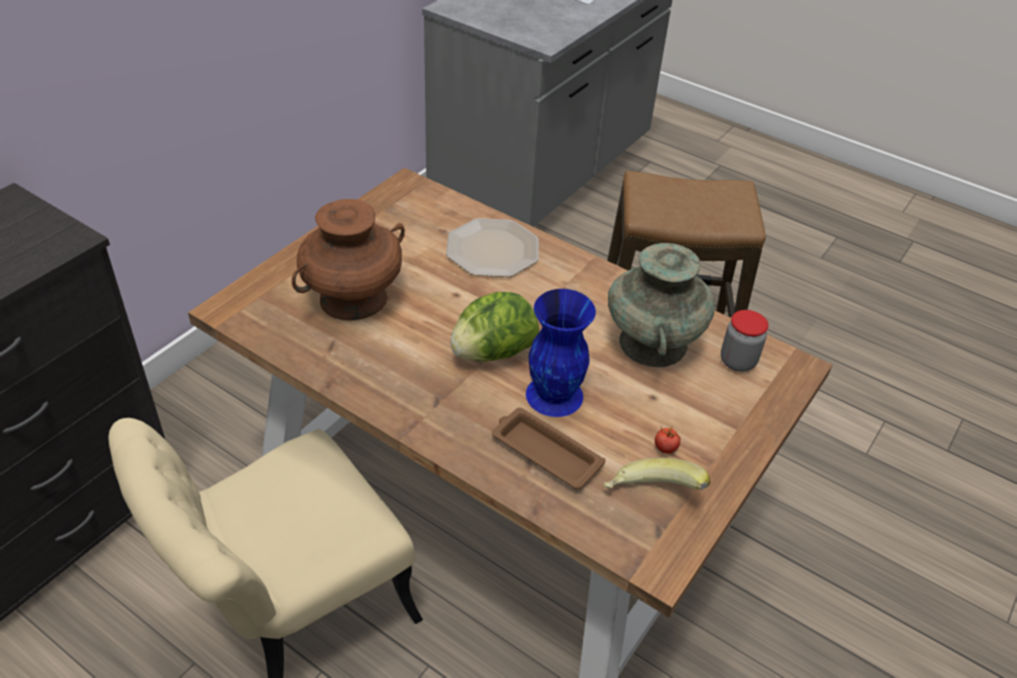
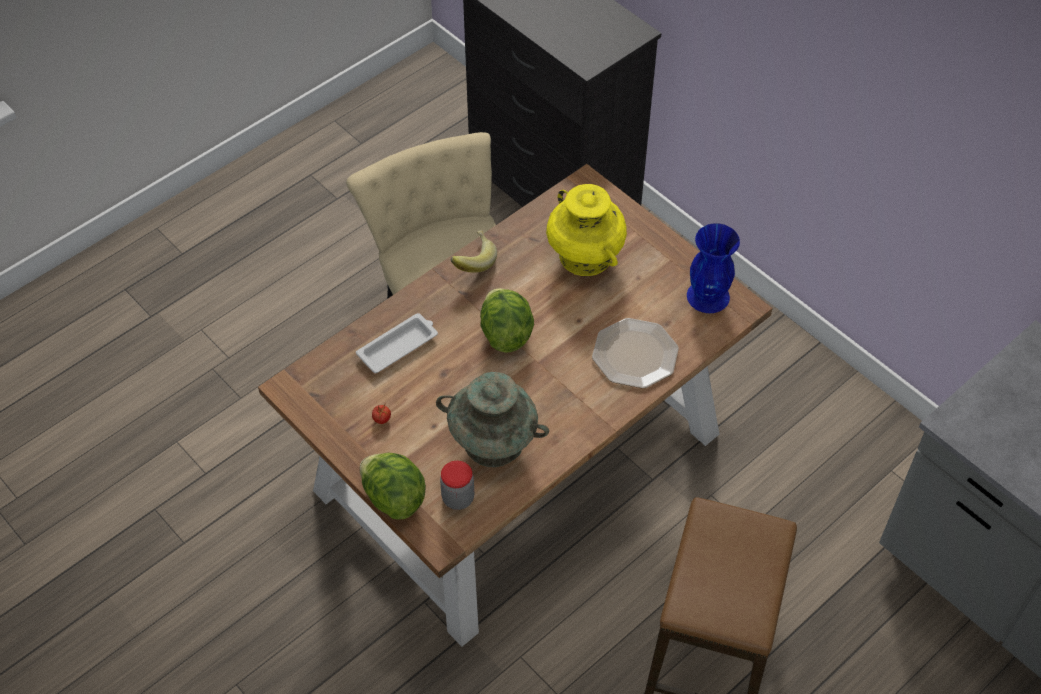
camera: 105 degrees right, 10 degrees up
(354, 298) = (585, 256): brown vase -> yellow vase
(544, 452) = (399, 346): brown tray -> white tray
(555, 394) = (452, 364): blue vase -> blue vase (708, 297)
(651, 497) = (342, 398): banana -> banana (472, 261)
(767, 417) = (393, 497): none -> lettuce

